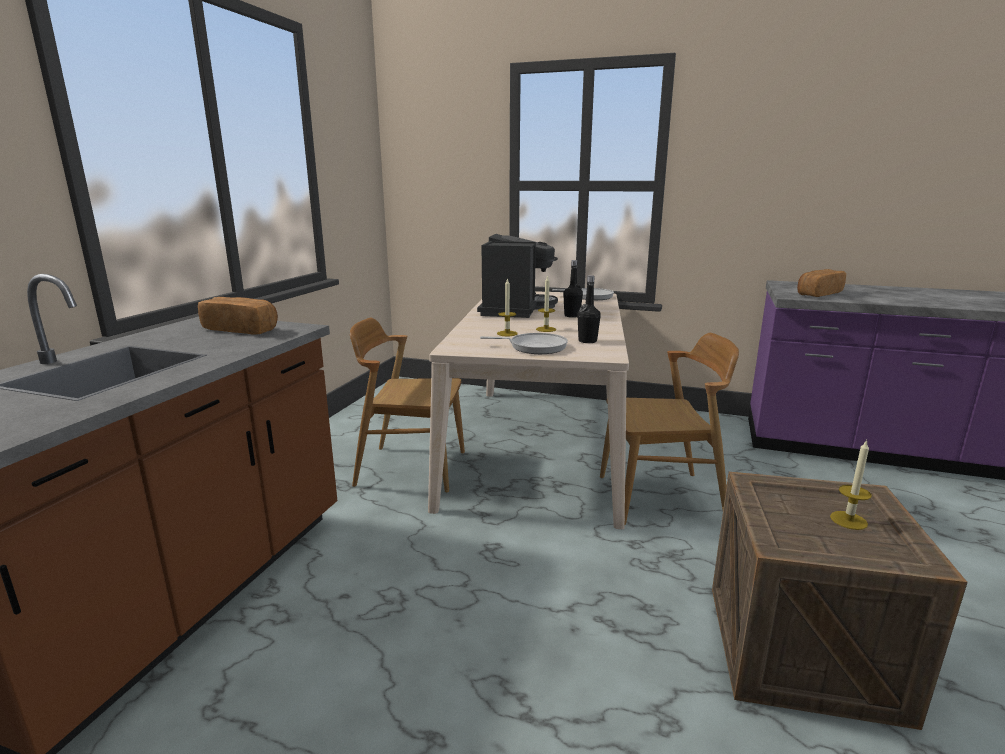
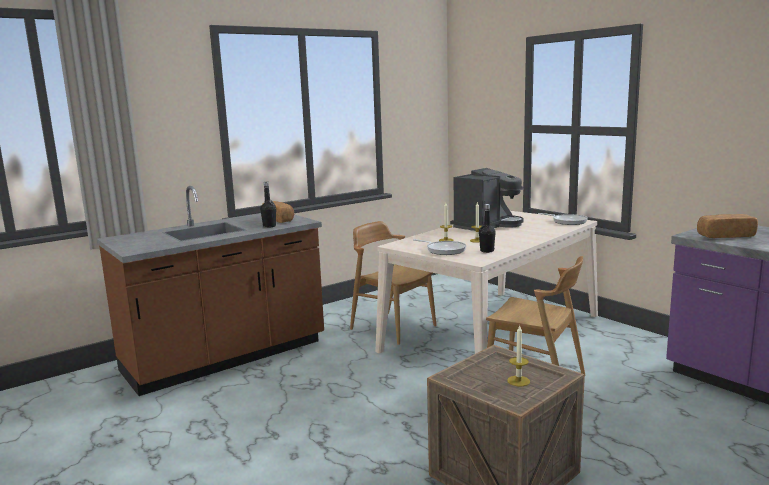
camera: 35 degrees right, 5 degrees down
(572, 316) = (517, 234): black bottle -> black bottle (269, 226)

